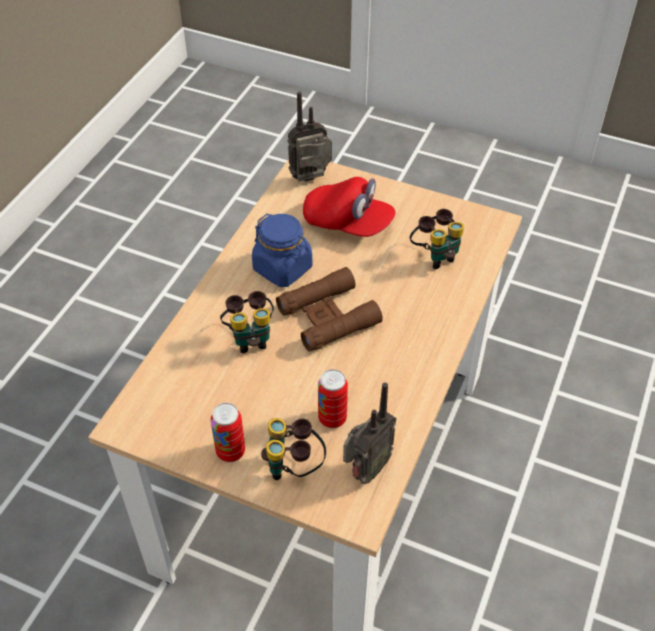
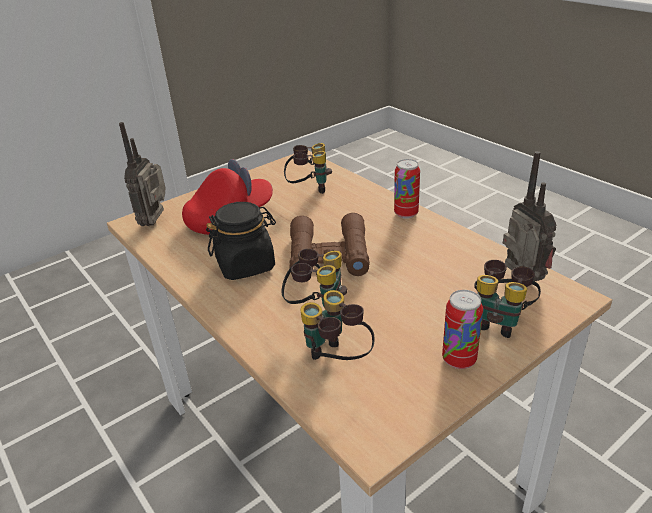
camera: 60 degrees left, 15 degrees down
(194, 375) = (337, 361): none -> binoculars
(283, 268) = (246, 265): blue jar -> black jar
(332, 418) = (451, 283): can -> can (406, 213)

